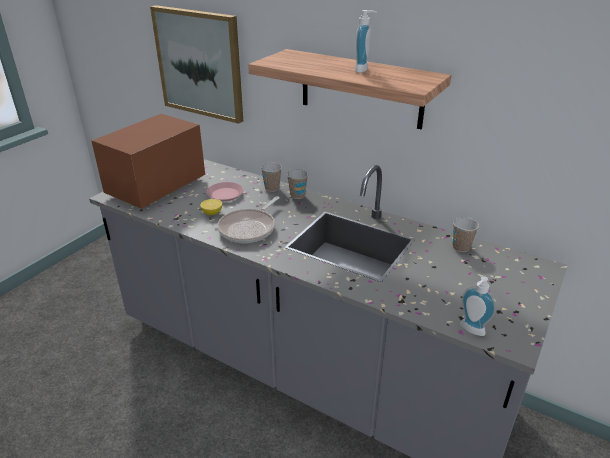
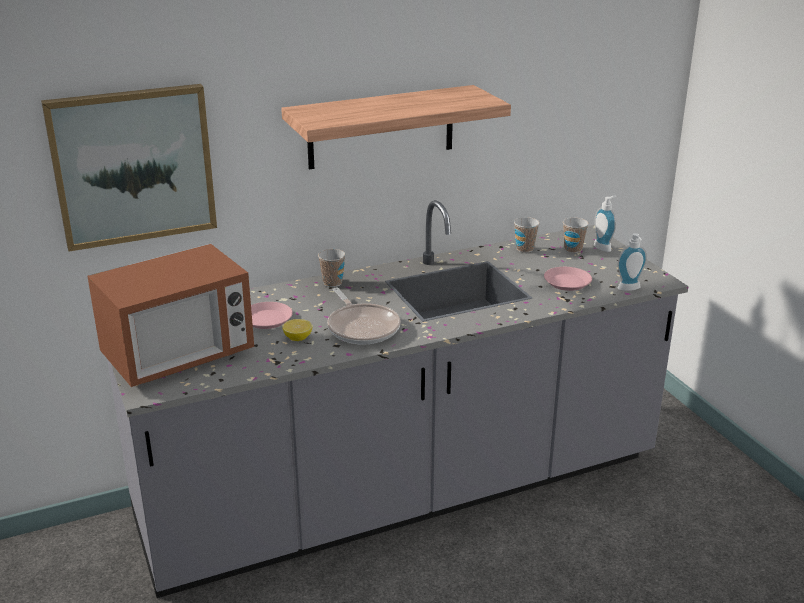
camera: 55 degrees left, 5 degrees down
(156, 188) = (178, 356): microwave -> microwave turned 105 degrees counterclockwise
(272, 188) = (295, 290): cup -> cup (573, 249)
(364, 70) = (412, 102): soap dispenser -> soap dispenser (604, 247)
(433, 290) = (567, 282): none -> pink plate

